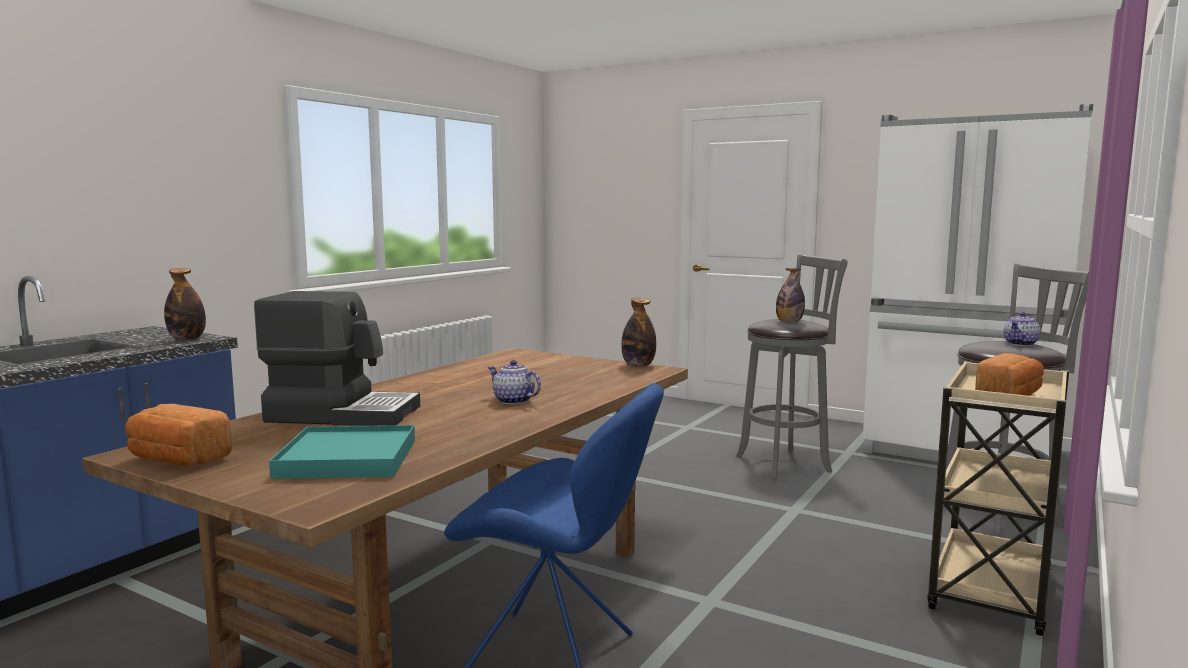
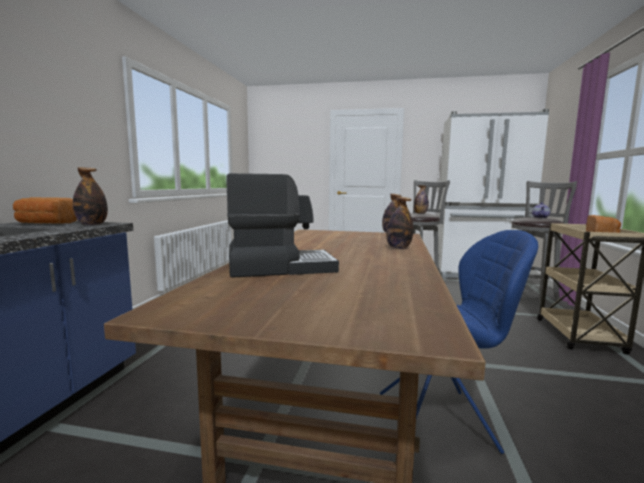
camera: 20 degrees left, 0 degrees up
(177, 460) = (214, 313): bread -> bread (45, 223)
(348, 458) = (362, 296): turquoise tray -> none
(512, 401) = (373, 252): teapot -> none
(571, 395) = (398, 248): none -> bottle

